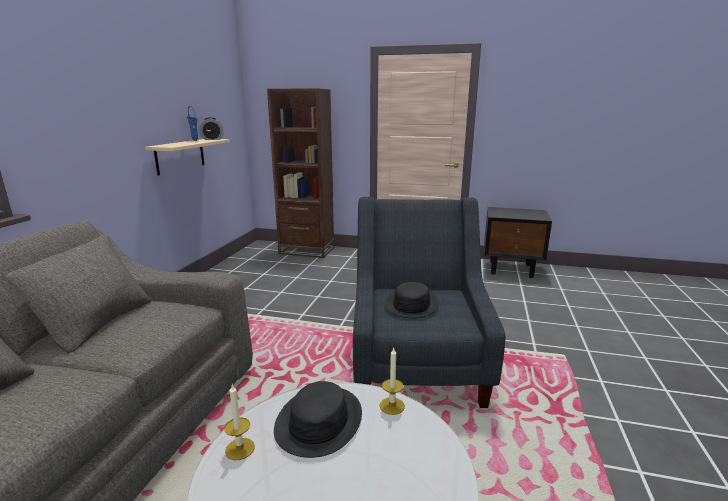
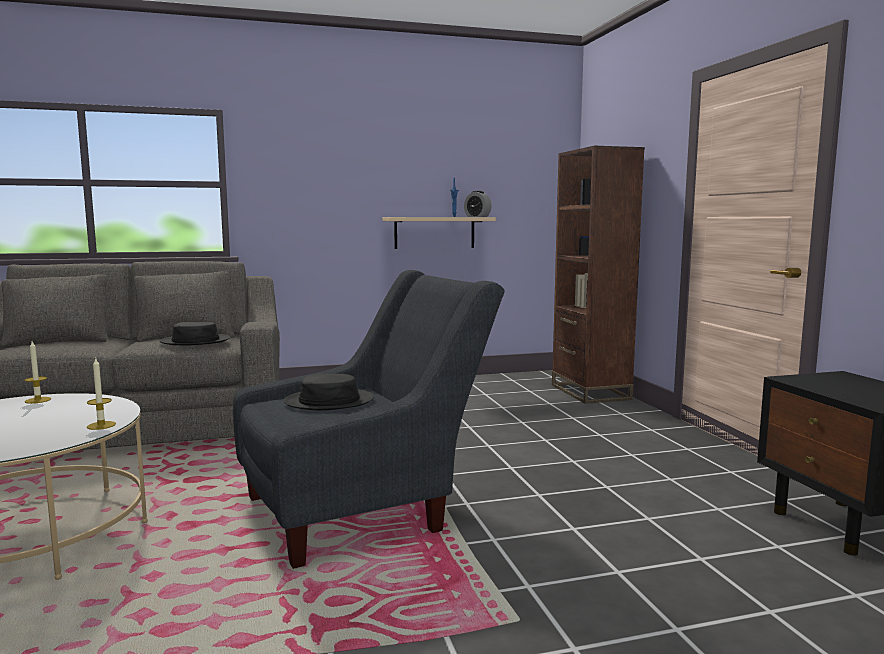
camera: 60 degrees right, 10 degrees down
(318, 421) = (74, 410): black hat -> black hat (195, 341)

